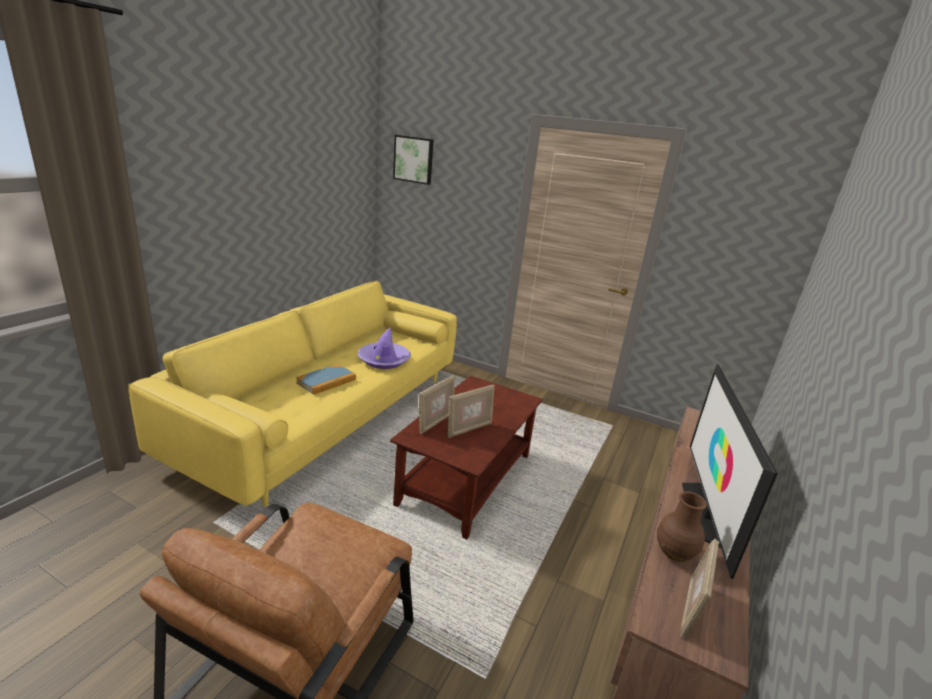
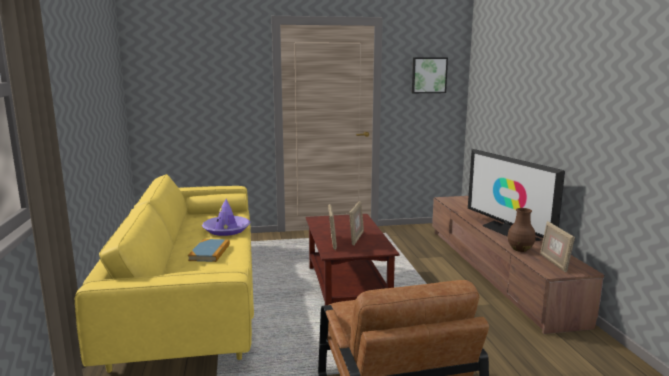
camera: 35 degrees left, 10 degrees down
(414, 159) = (165, 63): picture -> picture (429, 75)

